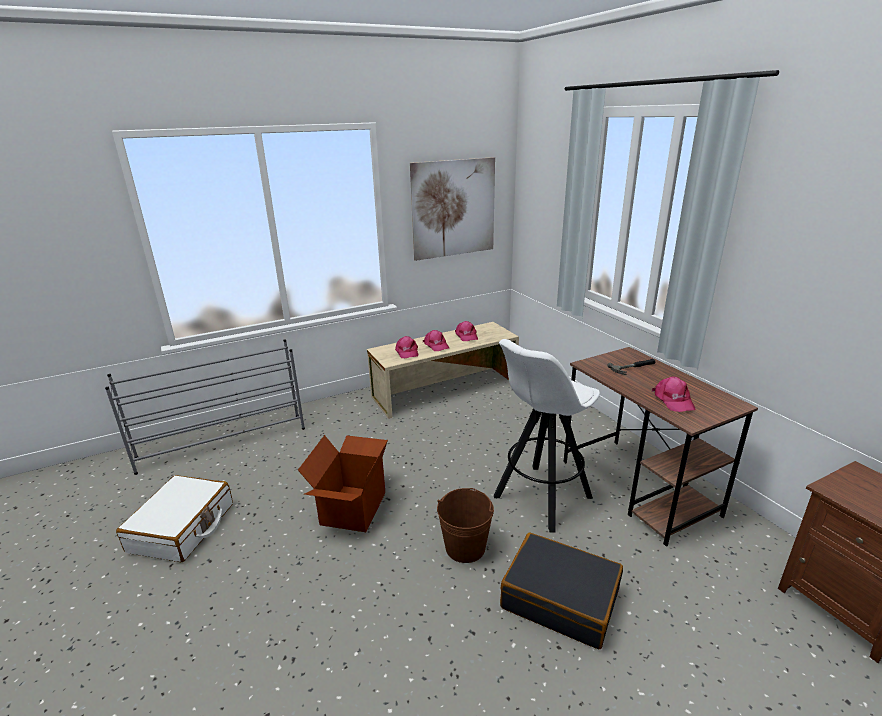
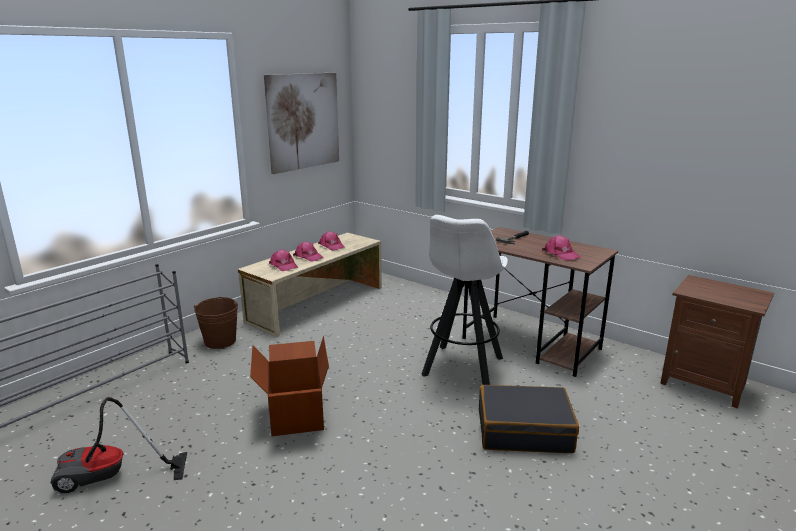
camera: 25 degrees left, 5 degrees down
(182, 528) = (109, 479): white suitcase -> vacuum cleaner
(465, 547) = (424, 417): brown bucket -> brown bucket (220, 341)

